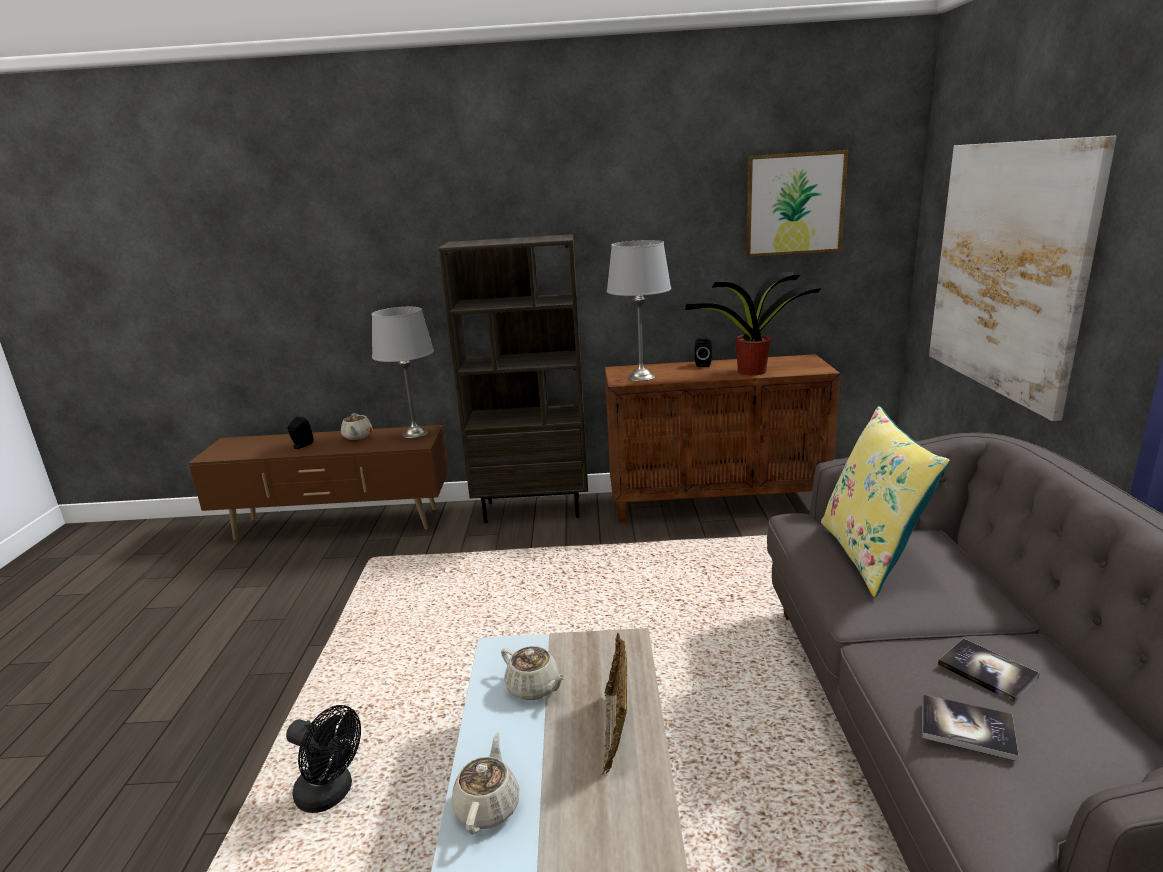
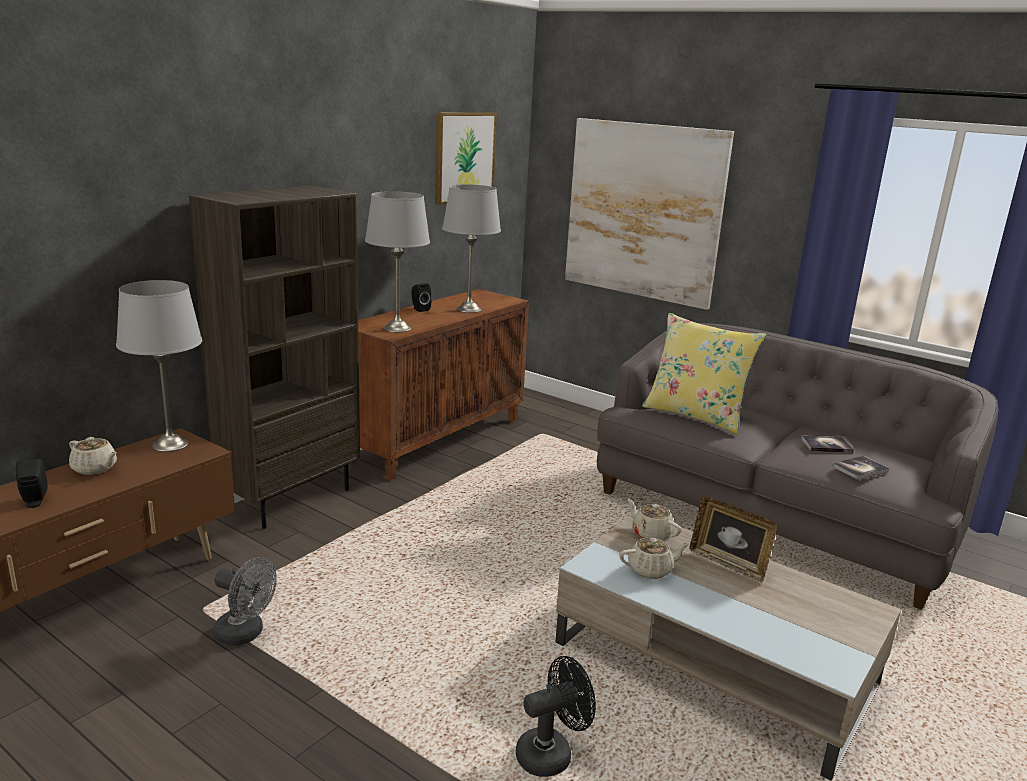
camera: 55 degrees left, 0 degrees up
(360, 585) = (245, 634): none -> grey fan
(488, 806) = (750, 628): beige teapot -> beige teapot (651, 534)
(750, 371) = (468, 309): potted plant -> grey table lamp

